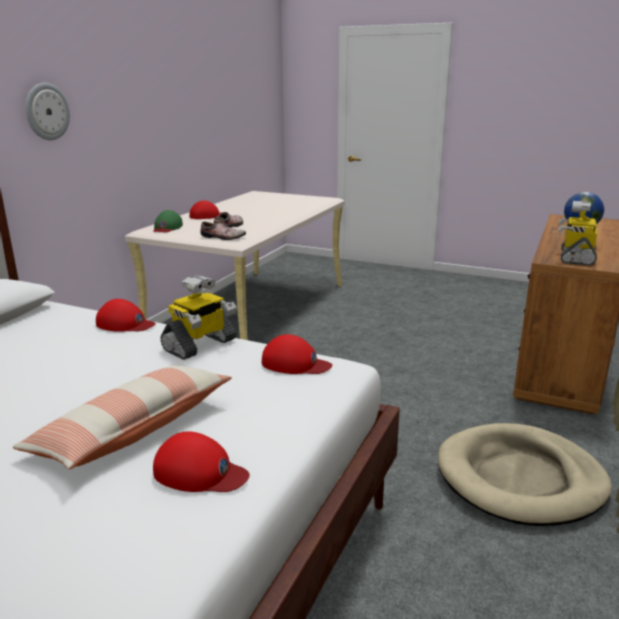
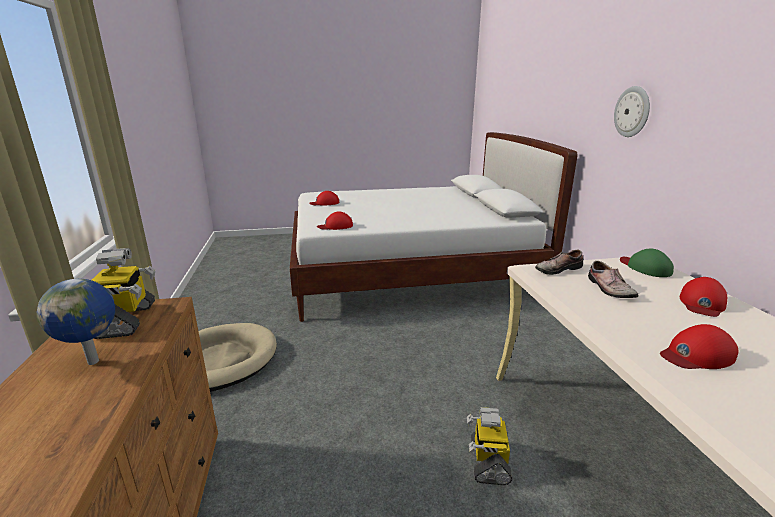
camera: 145 degrees right, 0 degrees up
(125, 324) = (445, 222): red cap -> red cap (696, 355)
(133, 430) = (360, 205): pillow -> none
(200, 345) = (390, 223): toy robot -> toy robot (488, 461)

